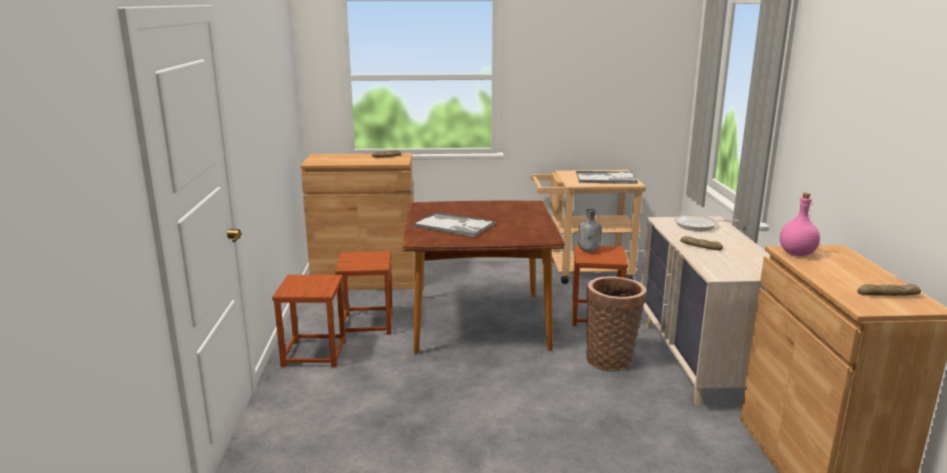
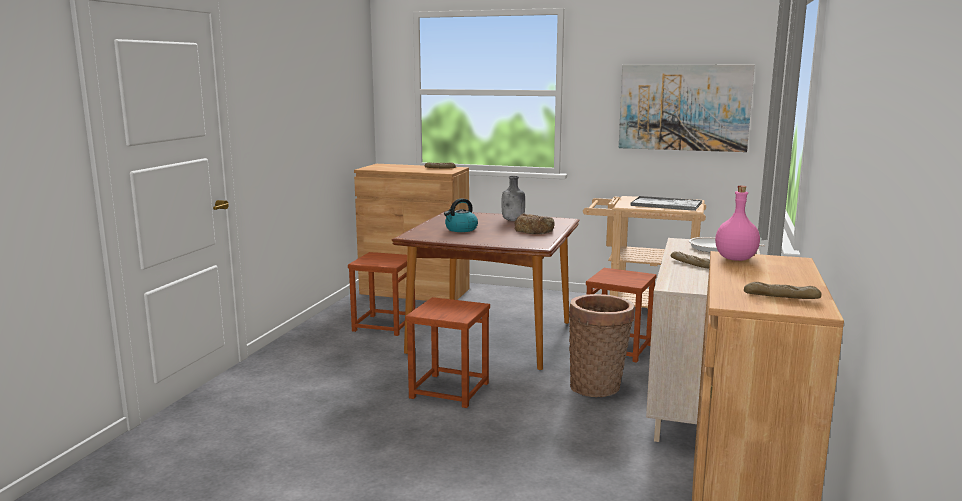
camera: 20 degrees right, 5 degrees down
(314, 354) = (316, 341): brown stool -> brown stool (449, 390)
(455, 226) = (461, 229): tray -> kettle
(521, 219) = (534, 230): none -> bread
(589, 250) = (613, 273): grey bottle -> grey bottle (513, 220)
(609, 88) = (684, 107): none -> picture

